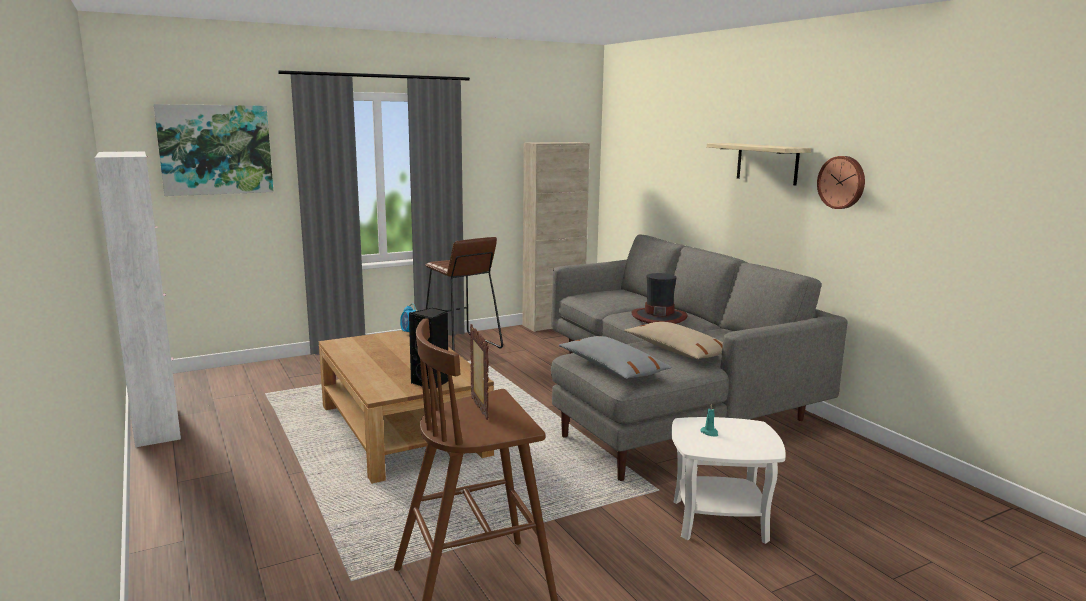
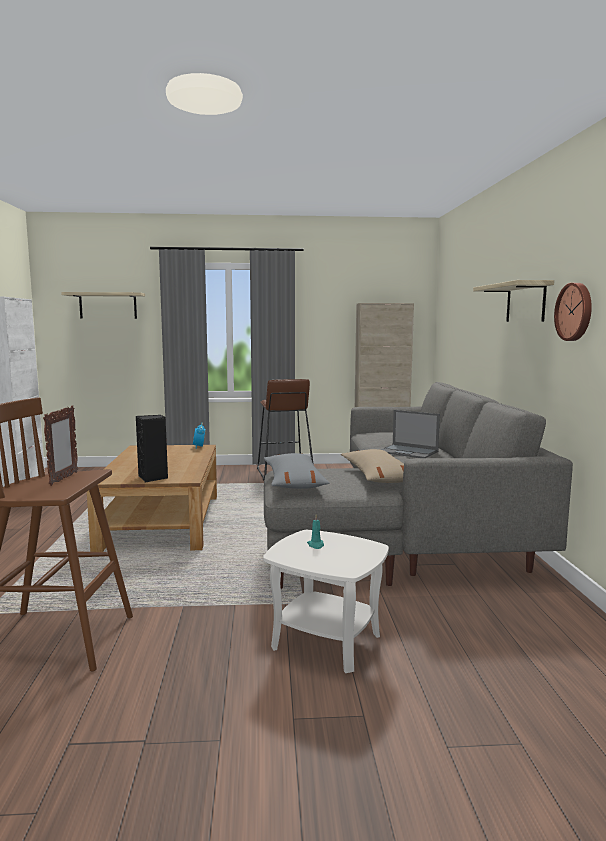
camera: 25 degrees right, 5 degrees down
(215, 149) = (108, 306): picture -> shelf
(659, 317) = (409, 452): hat -> laptop

